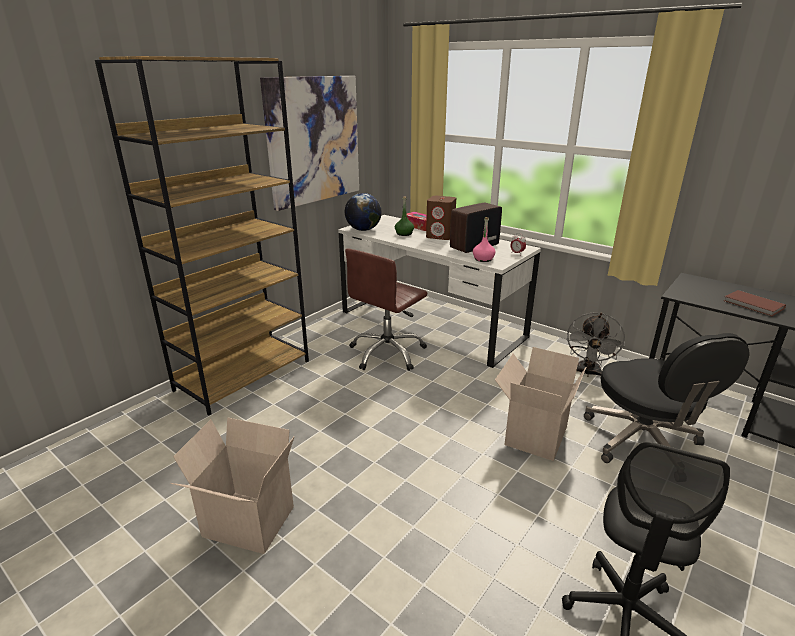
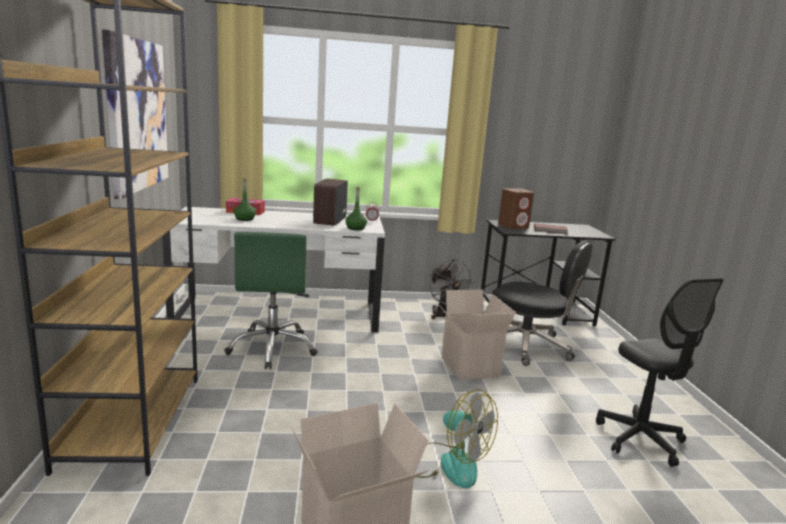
camera: 45 degrees left, 10 degrees down
(363, 230) = (193, 220): globe -> none
(383, 513) = (449, 463): none -> fan
(387, 353) = (273, 348): brown office chair -> green office chair
(440, 236) = (283, 217): brown speaker -> brown speaker (513, 226)
(483, 259) = (355, 228): pink bottle -> green bottle

